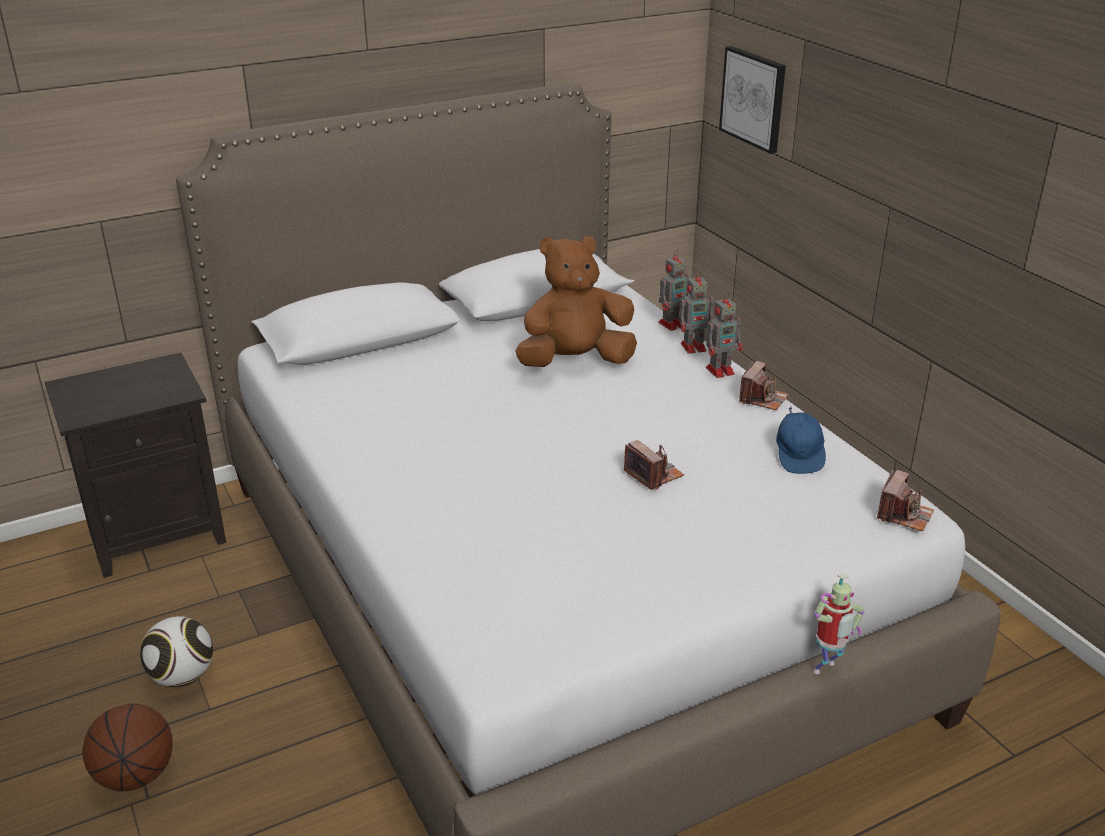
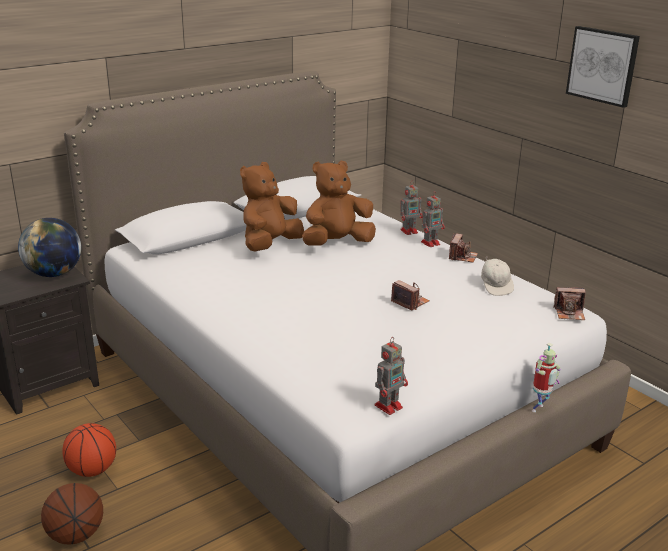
camera: 10 degrees left, 5 degrees down
(160, 383) = (54, 274): none -> globe
(183, 676) = (92, 470): football -> basketball
(474, 358) = (270, 245): none -> brown plush toy
(673, 324) = (391, 219): toy robot -> toy robot (389, 406)
(754, 98) = (424, 79): picture -> picture (602, 65)
(799, 456) = (496, 286): blue cap -> white cap
(904, 515) = (569, 313): camera -> camera turned 75 degrees clockwise

